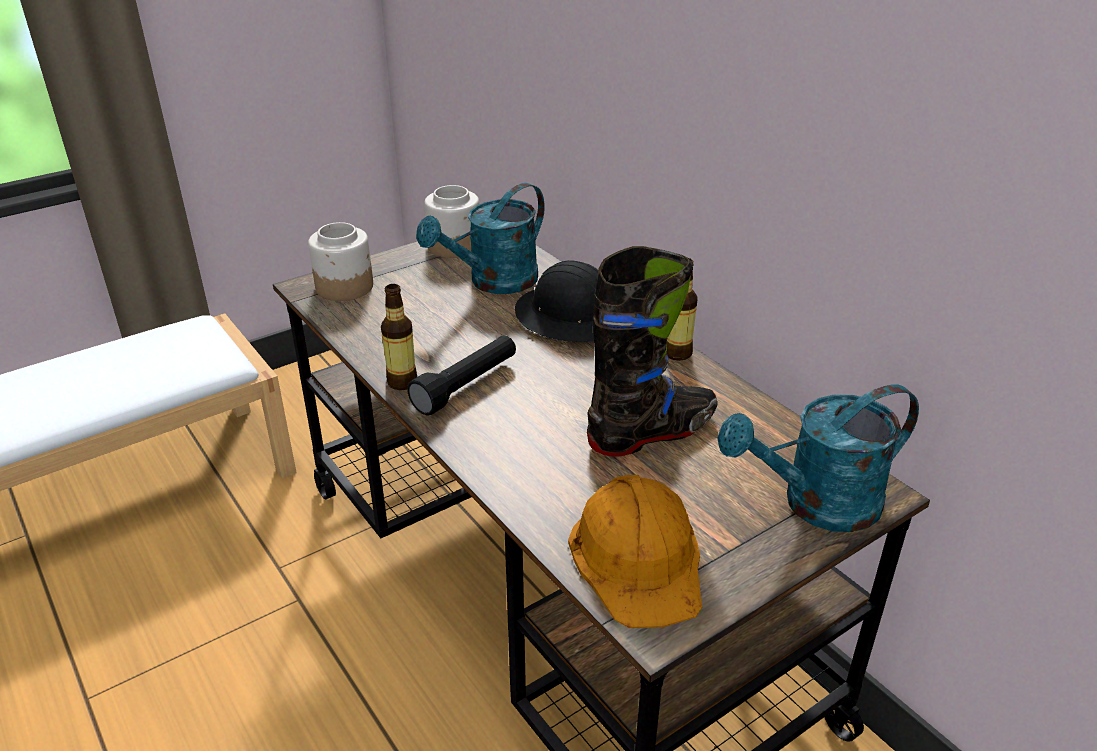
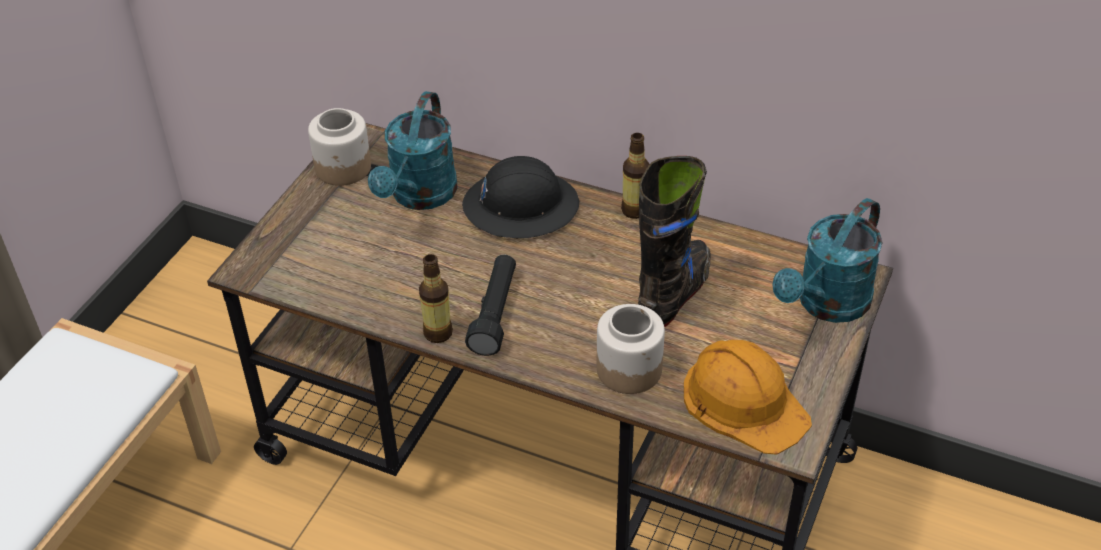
camera: 30 degrees left, 10 degrees up
(345, 287) = (284, 255): jar -> jar (629, 369)

